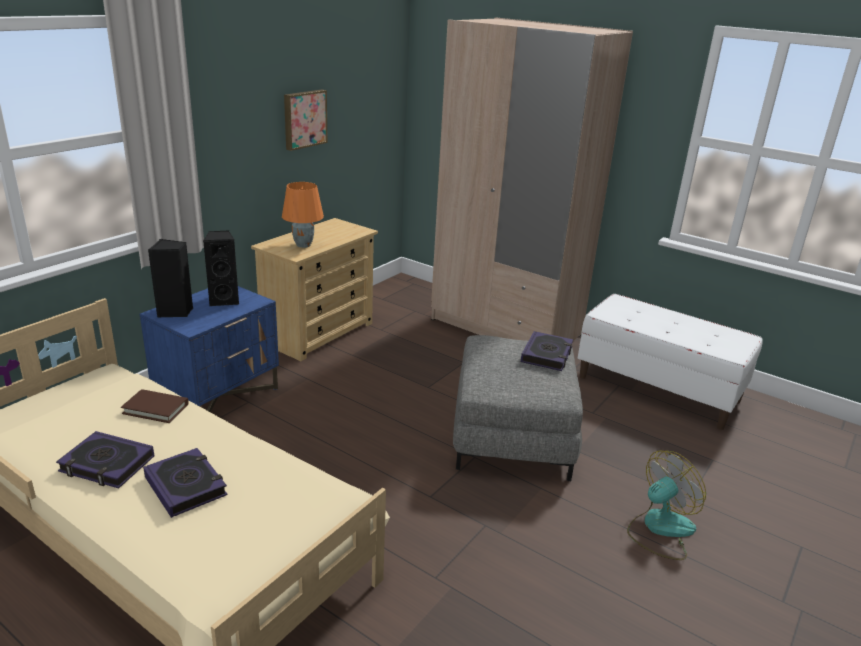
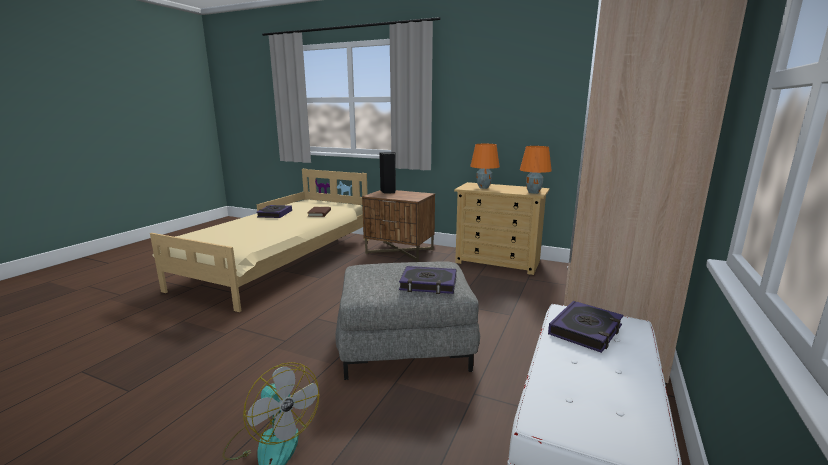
camera: 80 degrees right, 10 degrees down
(186, 486) = (256, 224): book -> book (586, 330)
(218, 396) = (400, 252): blue nightstand -> brown nightstand
(224, 300) = (409, 195): black speaker -> none
(304, 119) = (531, 106): picture -> none
(356, 230) = (533, 192): none -> orange table lamp

